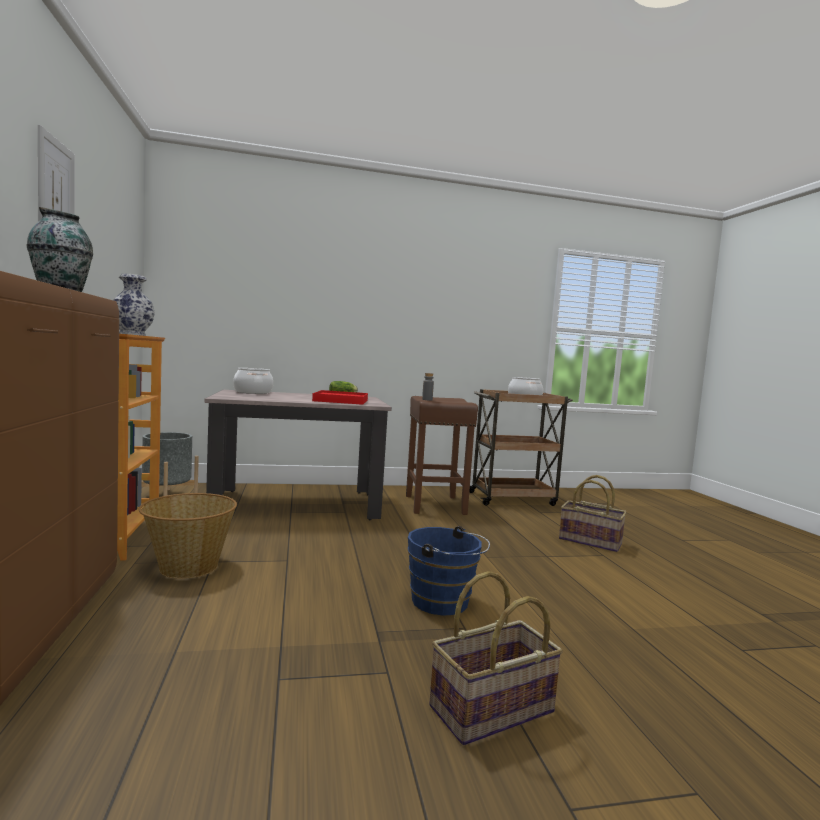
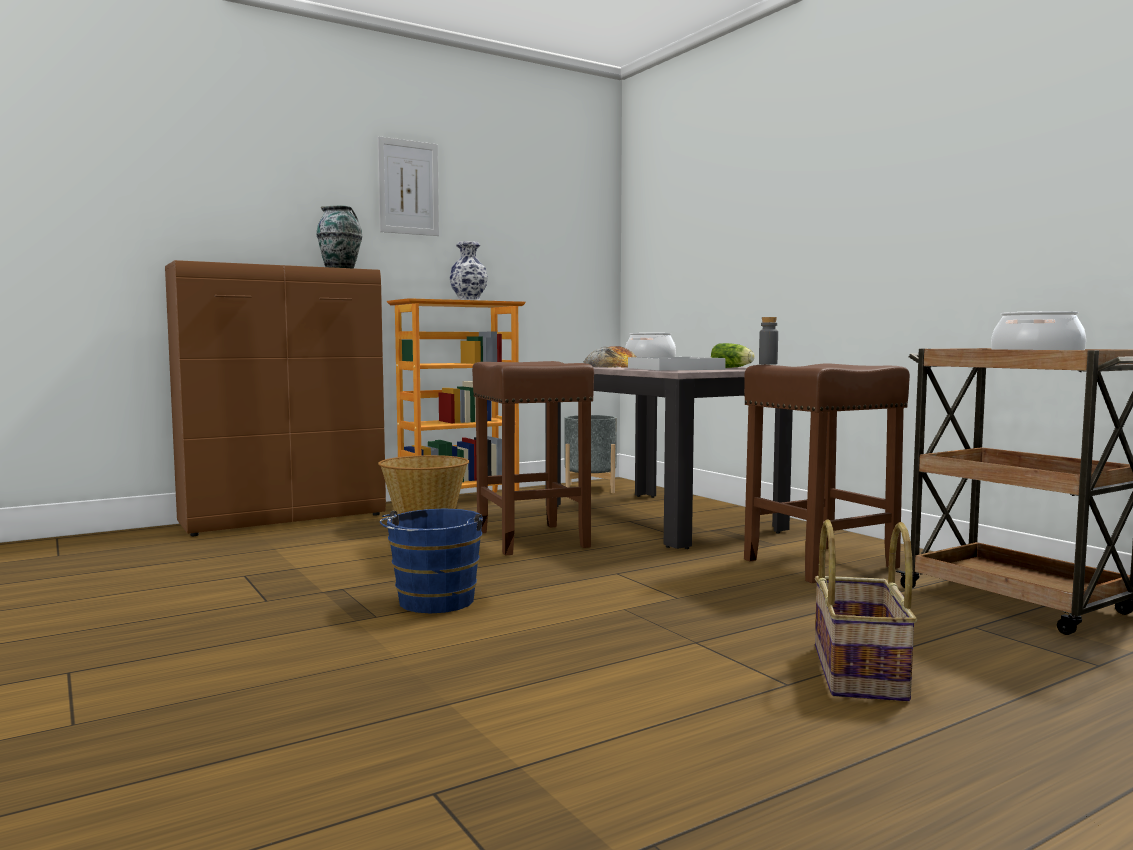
camera: 70 degrees right, 0 degrees up
(270, 397) = (611, 366): none -> bread
(301, 544) = (530, 539): none -> brown stool
(340, 400) = (675, 369): red tray -> white tray
(492, 710) = (209, 639): basket -> none

